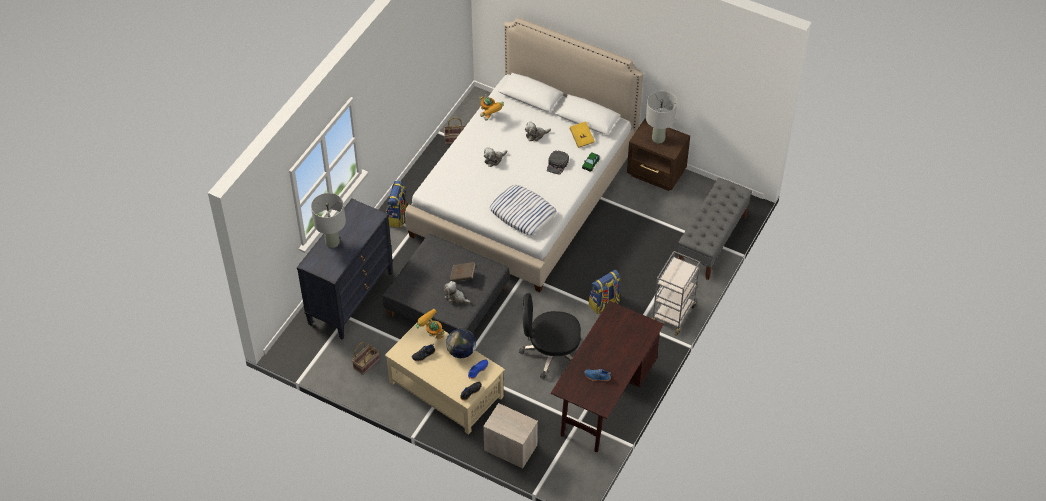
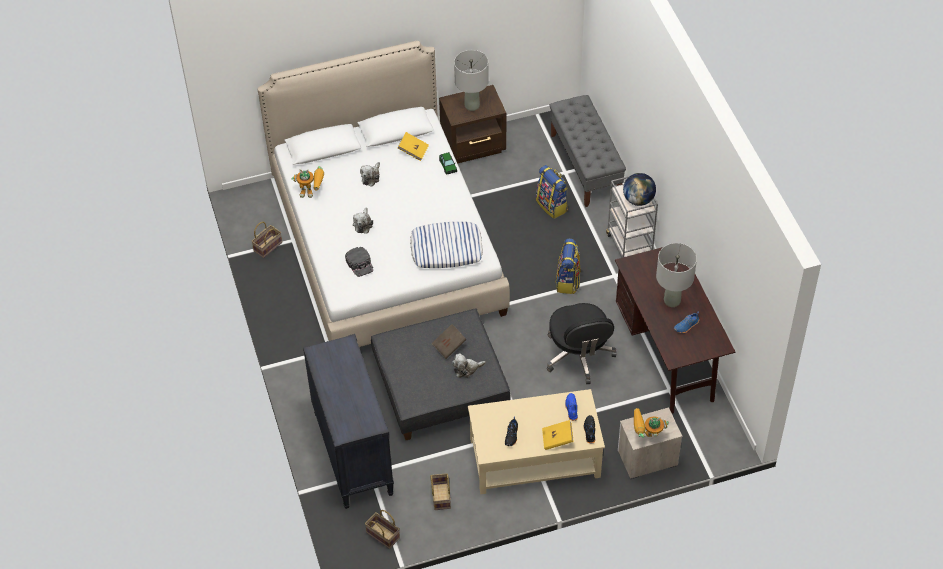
camera: 45 degrees left, 0 degrees up
(308, 356) = (382, 535): none -> basket
(332, 242) = (338, 398): grey table lamp -> grey table lamp (671, 301)
(398, 217) = (303, 352): backpack -> backpack (552, 206)
(431, 335) = (496, 414): toy robot -> toy robot (646, 437)
(446, 380) = (557, 439): none -> yellow book
(461, 352) = (538, 405): globe -> globe (638, 200)
(551, 353) = (579, 356): black office chair -> black office chair turned 60 degrees counterclockwise
(557, 164) = (421, 187): black cap -> black cap (360, 263)

